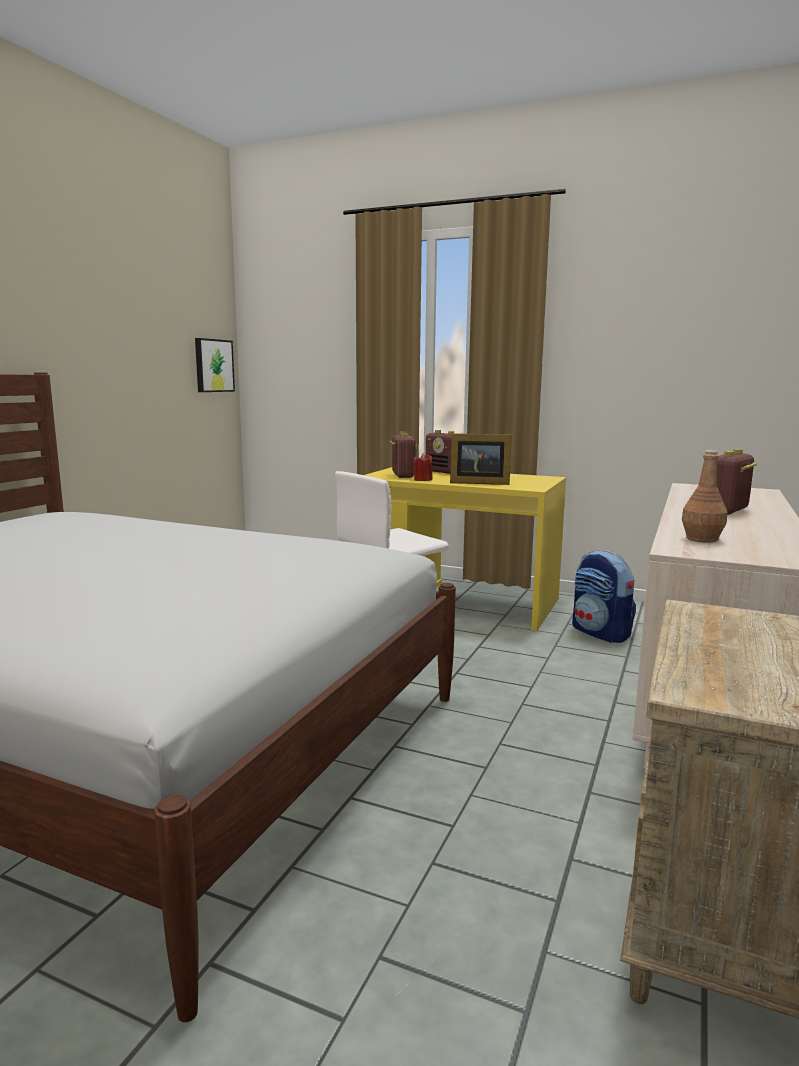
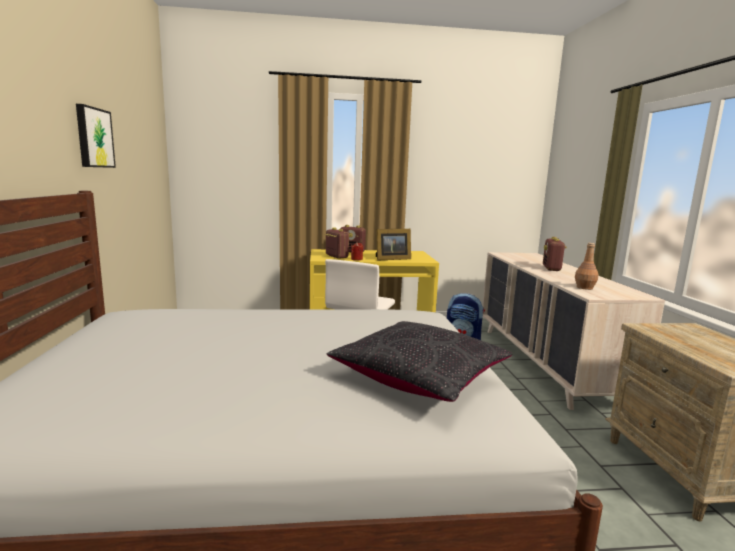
camera: 30 degrees left, 0 degrees up
(165, 606) = (419, 377): none -> black pillow
(213, 365) = (159, 177): picture -> picture (93, 137)

